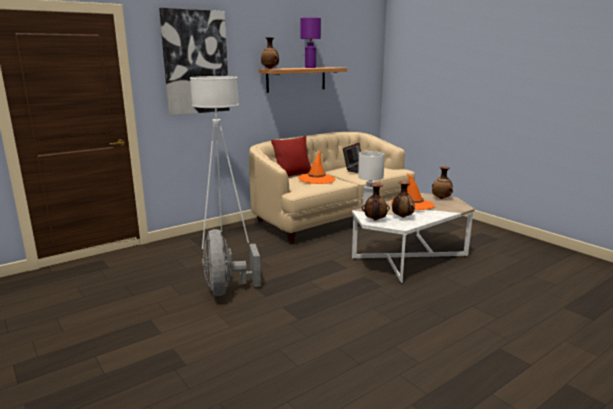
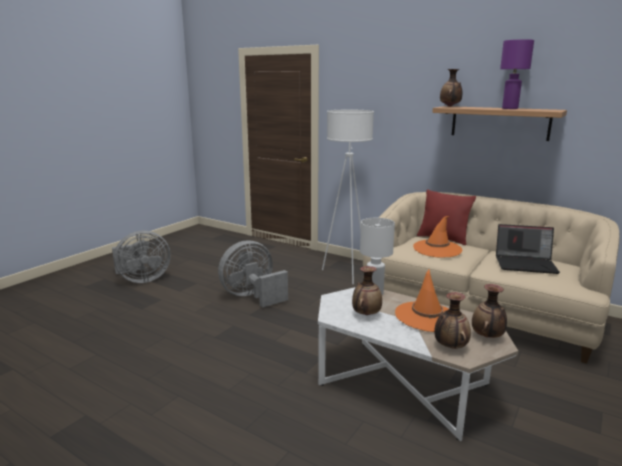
camera: 70 degrees right, 0 degrees up
(80, 363) = (142, 279): none -> grey fan
(195, 62) = (373, 96): picture -> none
(375, 220) = (339, 300): vase -> vase (450, 347)

